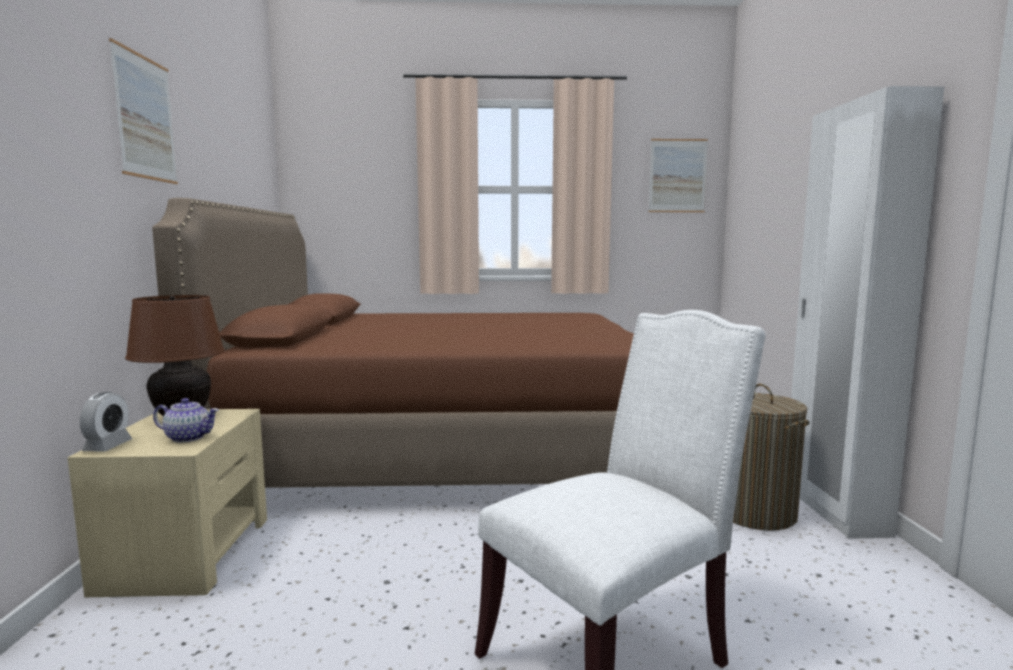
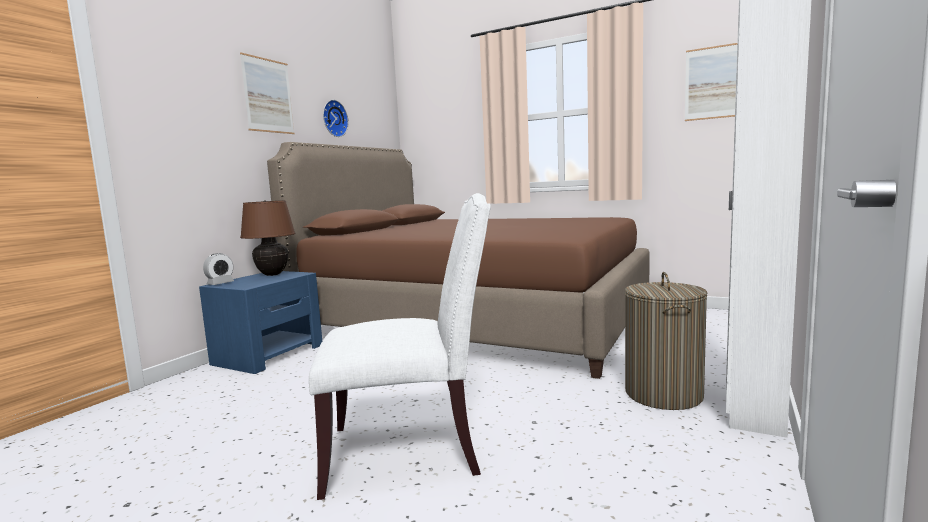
camera: 30 degrees right, 0 degrees up
(188, 553) = (269, 354): beige nightstand -> blue nightstand
(189, 437) = (257, 282): teapot -> none
(218, 163) = (333, 118): none -> wall clock

